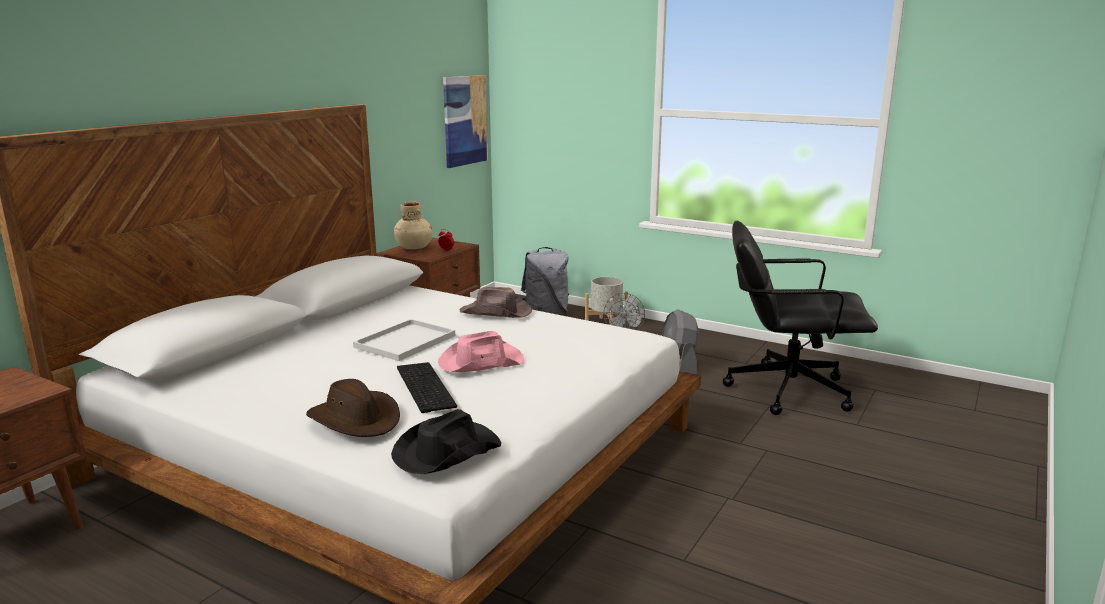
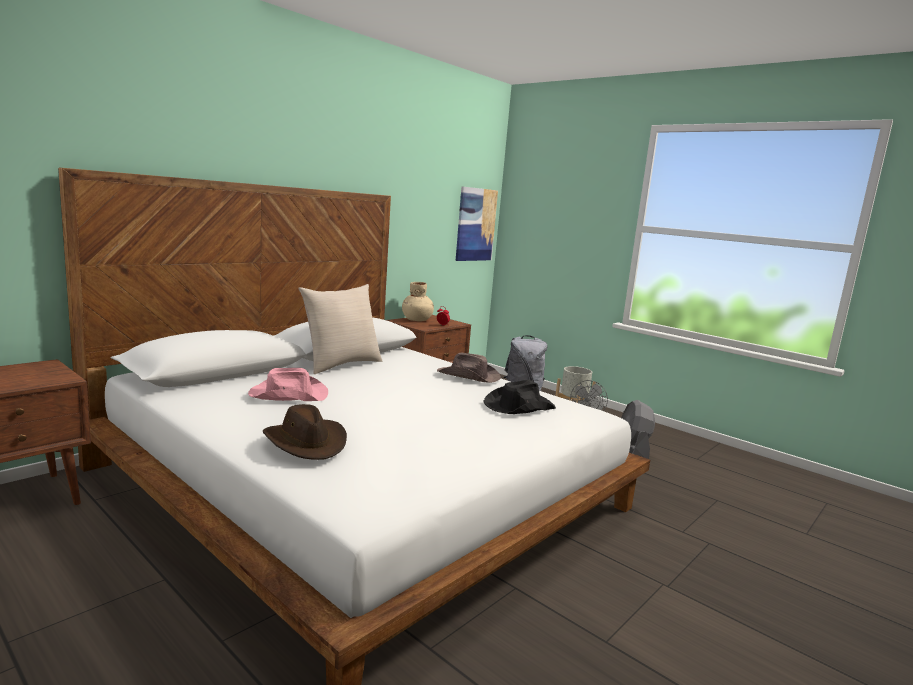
camera: 10 degrees right, 5 degrees down
(347, 319) = (341, 364): none -> beige pillow
(404, 342) = (380, 387): white tray -> none
(422, 386) = (379, 424): keyboard -> none
(445, 451) = (374, 484): black hat -> black hat (518, 406)
(480, 362) = (439, 412): pink hat -> pink hat (288, 394)
(787, 390) = (735, 489): black office chair -> none

